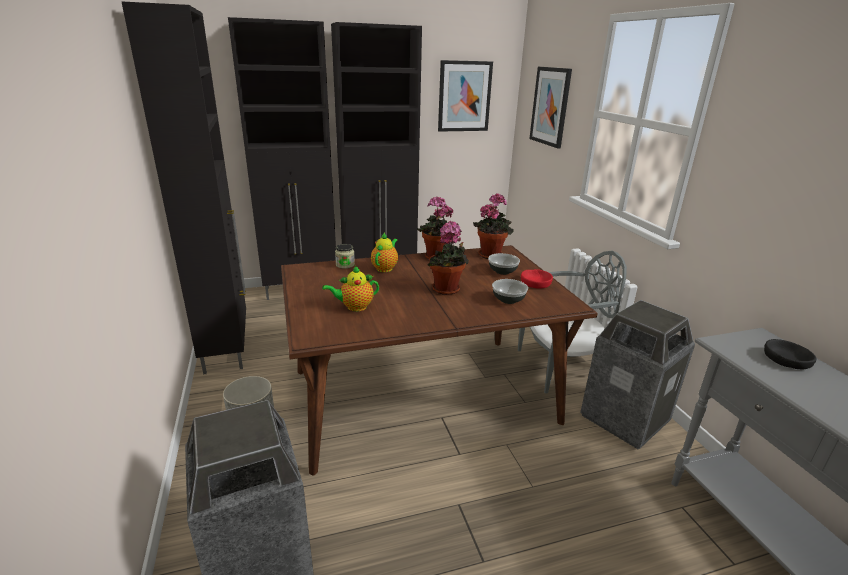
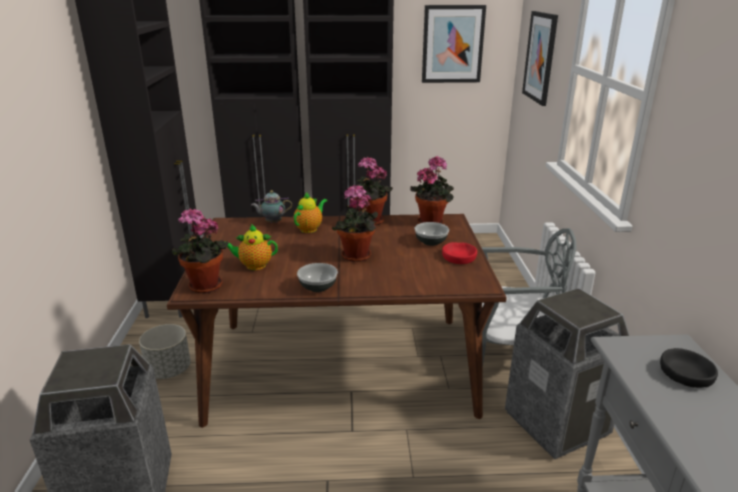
camera: 15 degrees right, 0 degrees up
(319, 333) = (204, 287): none -> potted plant
(345, 265) = (272, 222): jar -> teapot
(508, 300) = (414, 273): bowl -> bowl (317, 287)

